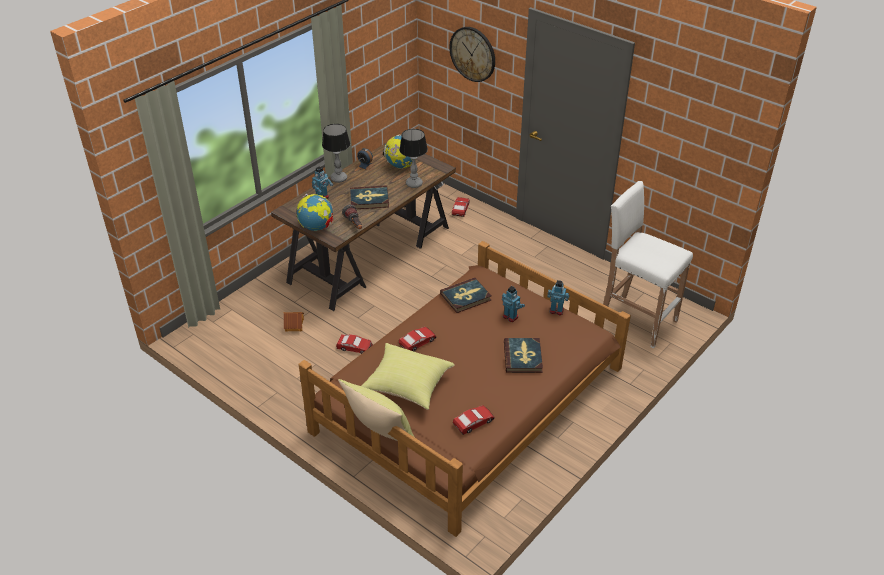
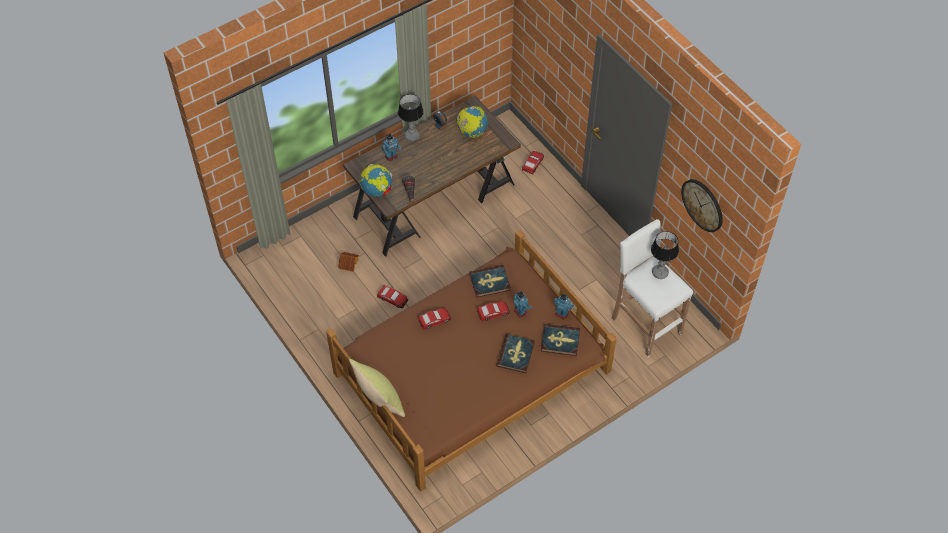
camera: 15 degrees right, 15 degrees up
(369, 199) = (431, 167): book -> book (560, 341)
(406, 386) = (412, 361): yellow pillow -> none
(414, 184) = (476, 157): table lamp -> table lamp (660, 273)
(473, 54) = (554, 43): wall clock -> wall clock (702, 205)
(473, 422) = (454, 407): toy car -> toy car (493, 313)

